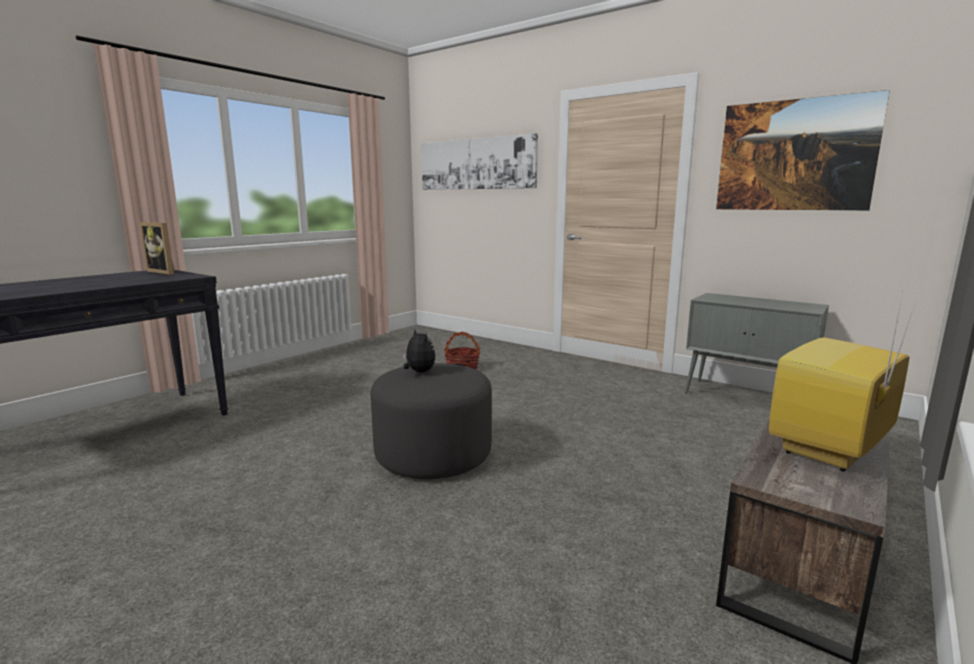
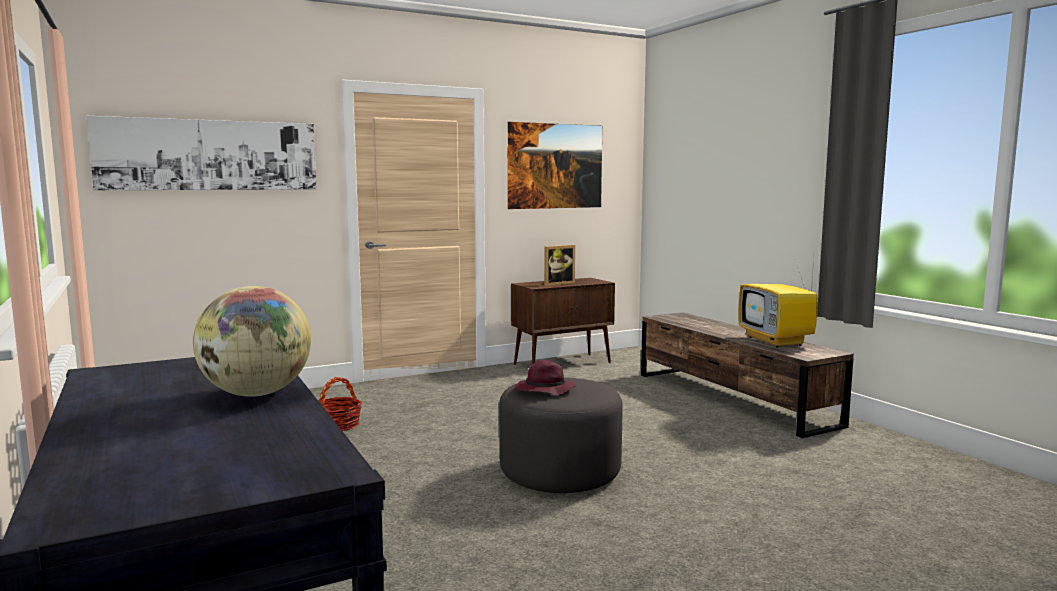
camera: 65 degrees left, 5 degrees down
(93, 285) = (256, 394): none -> globe
(165, 272) = (142, 368): picture frame -> picture frame (557, 283)
(419, 372) = (544, 390): plush toy -> purple hat
(747, 398) = (563, 363): grey cabinet -> brown cabinet

